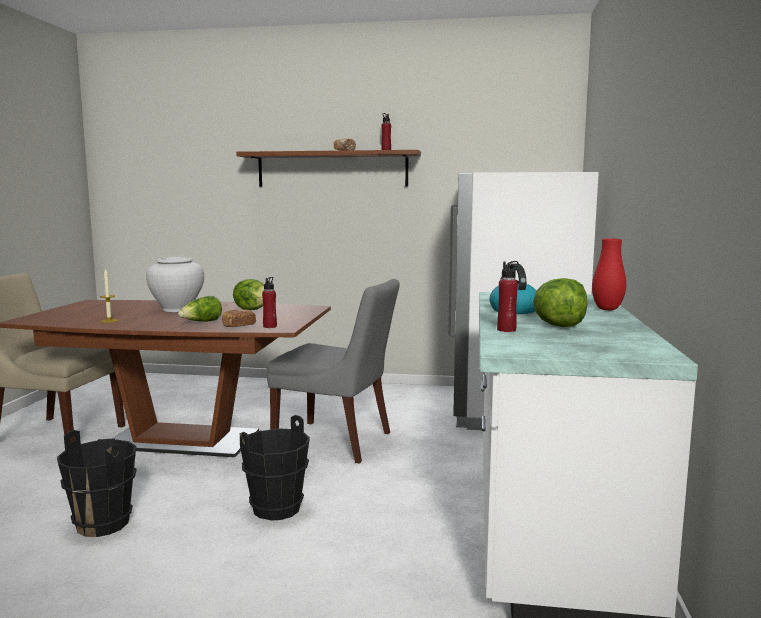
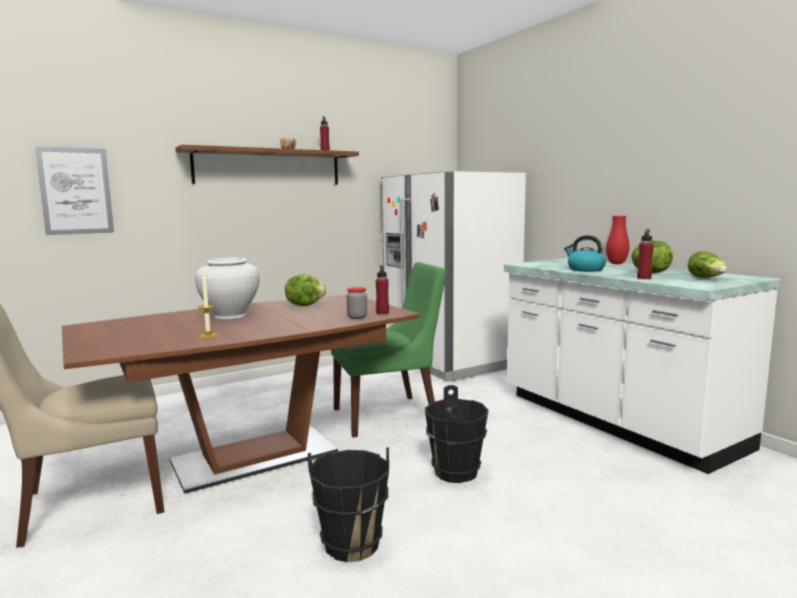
camera: 40 degrees left, 0 degrees up
(171, 193) = (76, 191): none -> picture
(201, 322) = (310, 320): lettuce -> lettuce (707, 278)
(239, 326) = (357, 317): bread -> jar
(336, 442) = (388, 415): grey chair -> green chair

